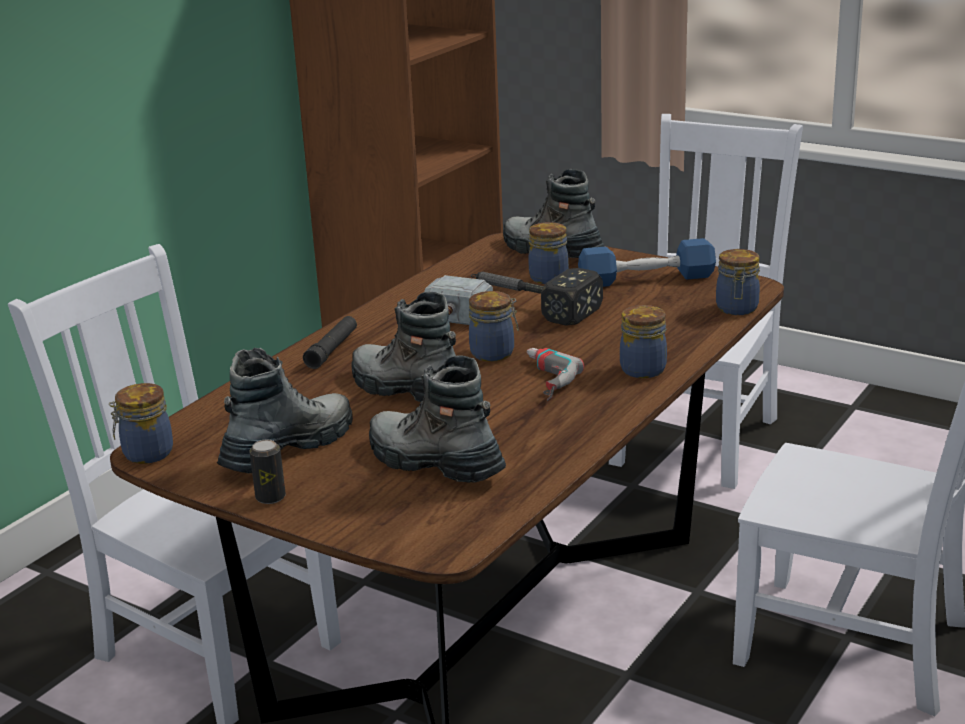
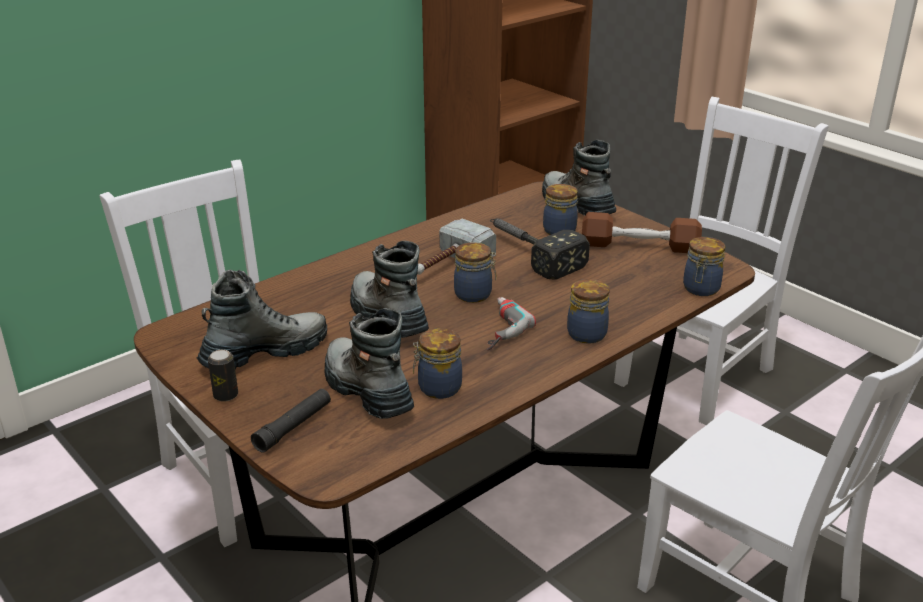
camera: 15 degrees right, 5 degrees up
(146, 454) = (161, 335): jar -> jar (437, 388)
(332, 350) = (352, 267): black flashlight -> black flashlight (293, 427)
(646, 279) = (639, 246): blue dumbbell -> brown dumbbell

